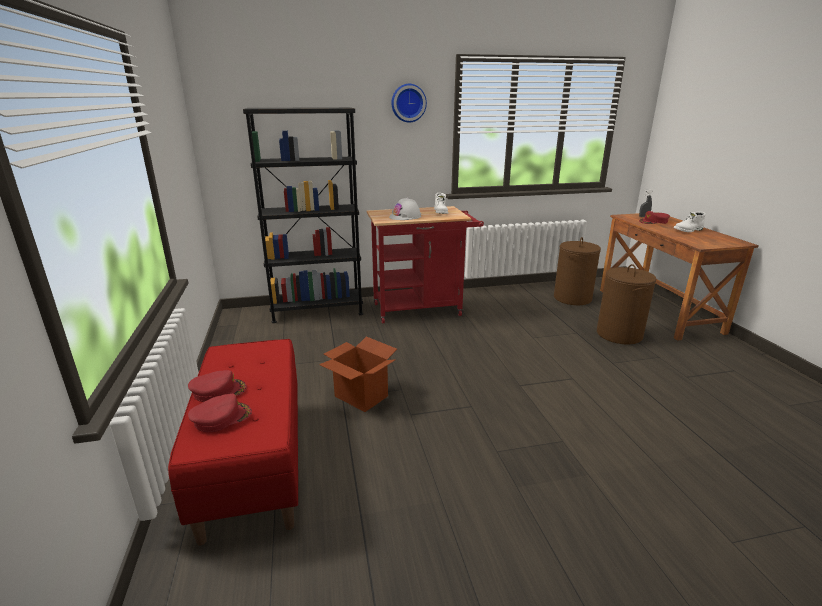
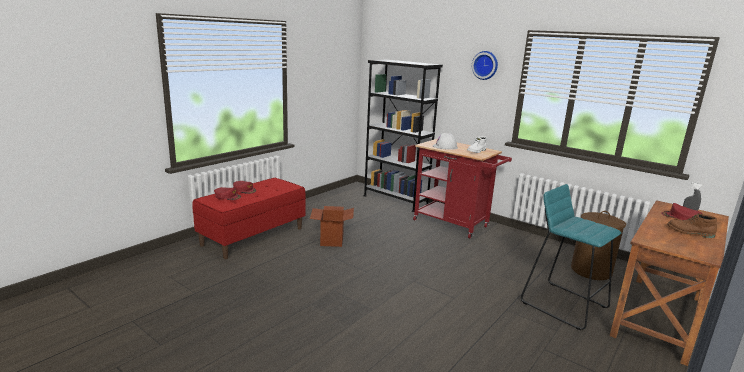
camera: 50 degrees right, 5 degrees down
(619, 334) = (563, 304): brown laundry basket -> turquoise stool
(688, 230) = (689, 232): white boot -> brown boot

